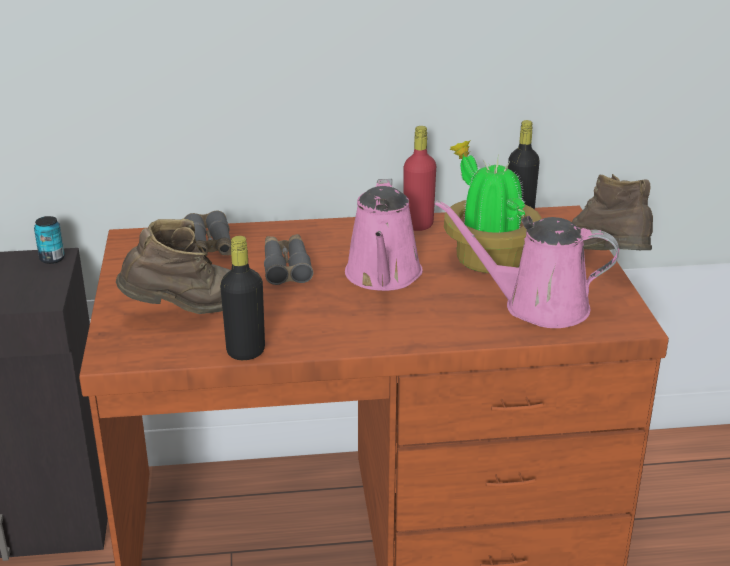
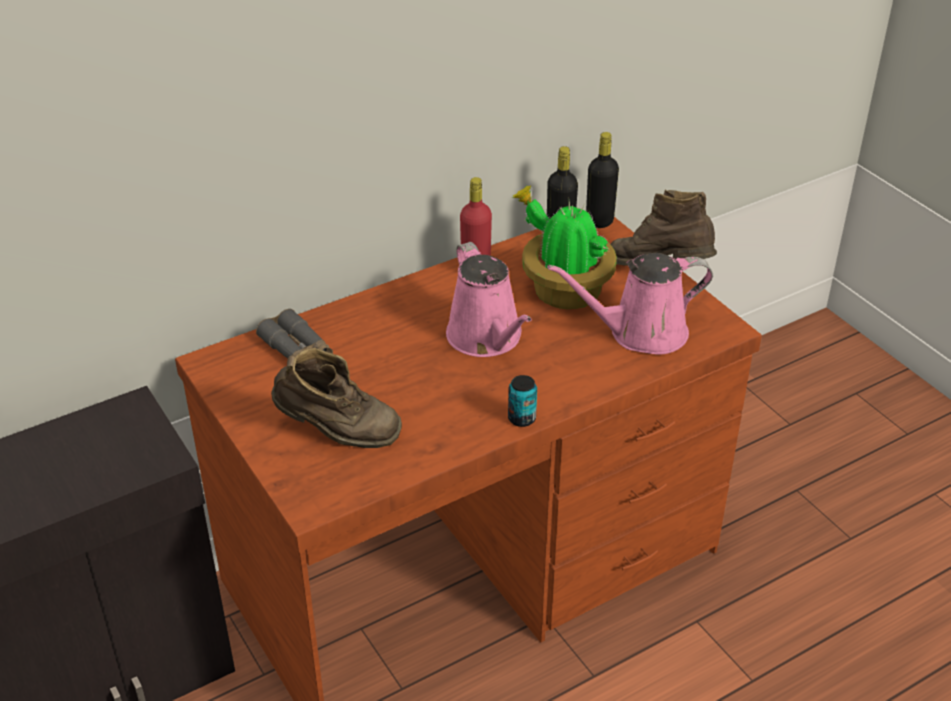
camera: 25 degrees left, 10 degrees up
(52, 259) = (131, 407): can -> can (521, 418)
(185, 312) = (337, 434): brown boot -> brown boot turned 60 degrees clockwise
(246, 352) = (429, 460): black bottle -> black bottle (599, 221)
(286, 266) = (390, 352): grey binoculars -> none

